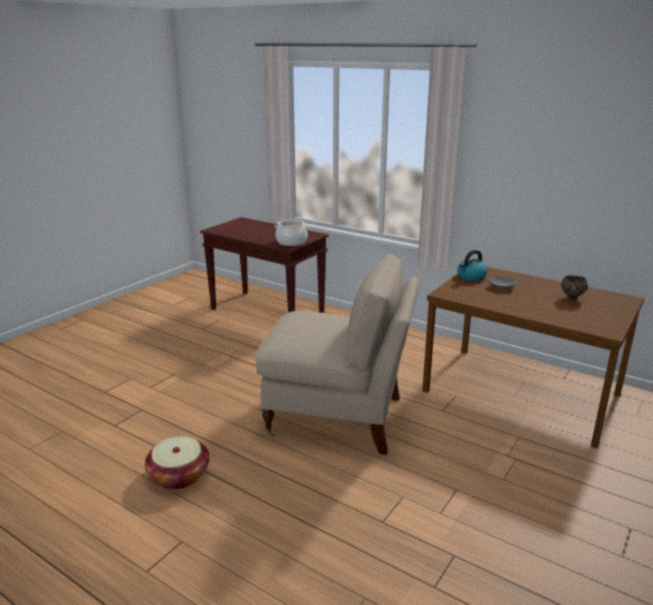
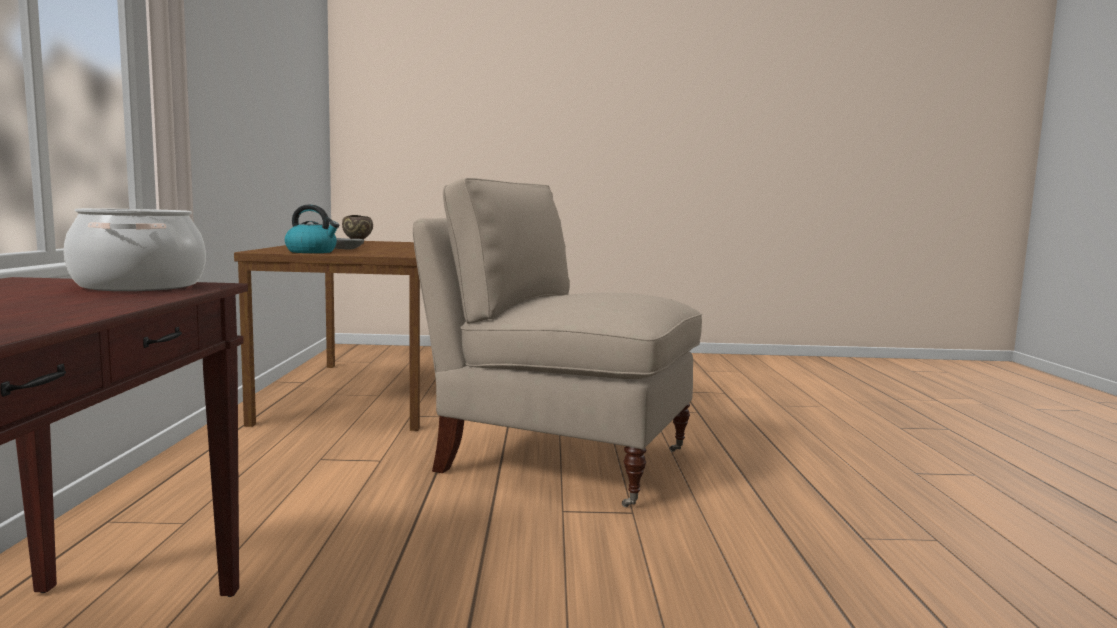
camera: 125 degrees left, 15 degrees down
(179, 475) = (871, 513): basket -> none
(338, 416) = (560, 459): beige chair -> beige chair turned 45 degrees counterclockwise

